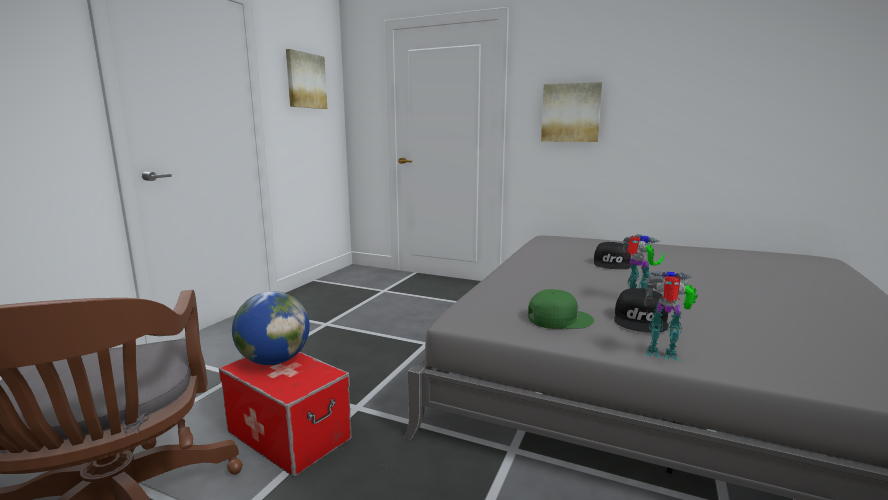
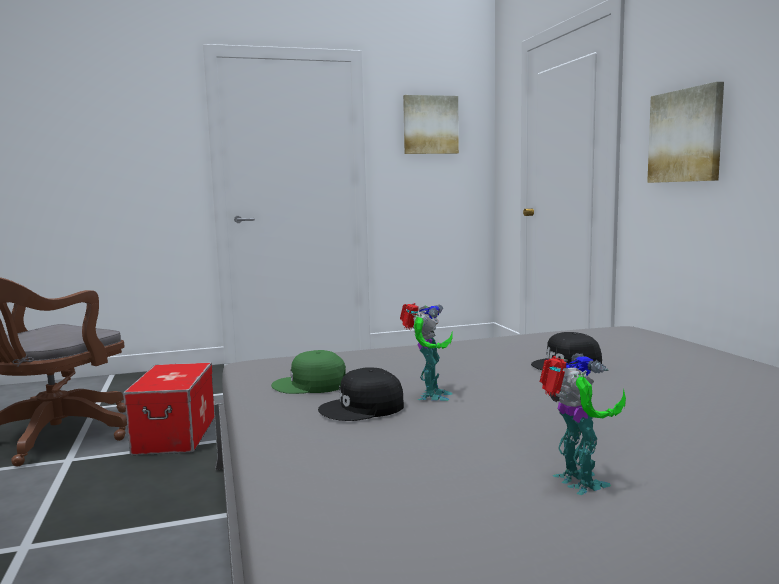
camera: 50 degrees right, 5 degrees down
(274, 361) = (181, 370): globe -> none
(559, 318) = (310, 385): green cap -> green cap turned 135 degrees clockwise
(663, 355) = (270, 431): toy robot -> toy robot (578, 483)

